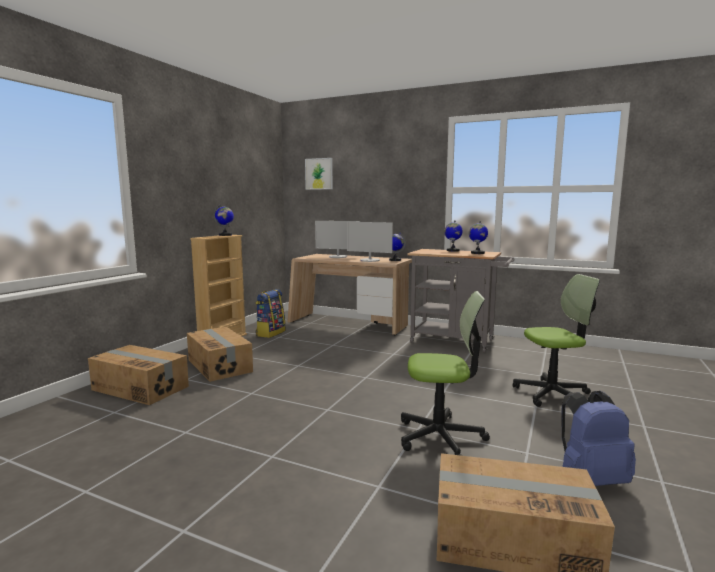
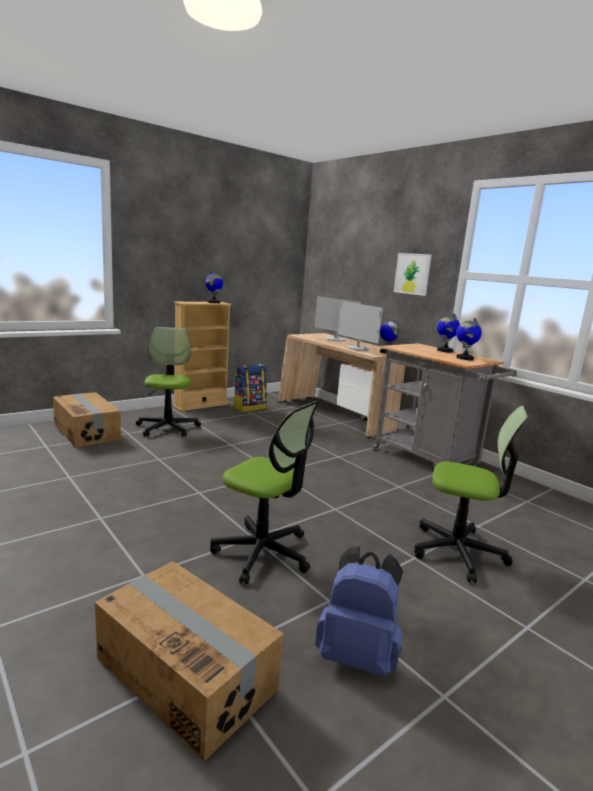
camera: 25 degrees right, 5 degrees up
(220, 365) = (167, 428): cardboard box -> office chair
(319, 174) = (337, 244): picture -> picture (412, 274)

